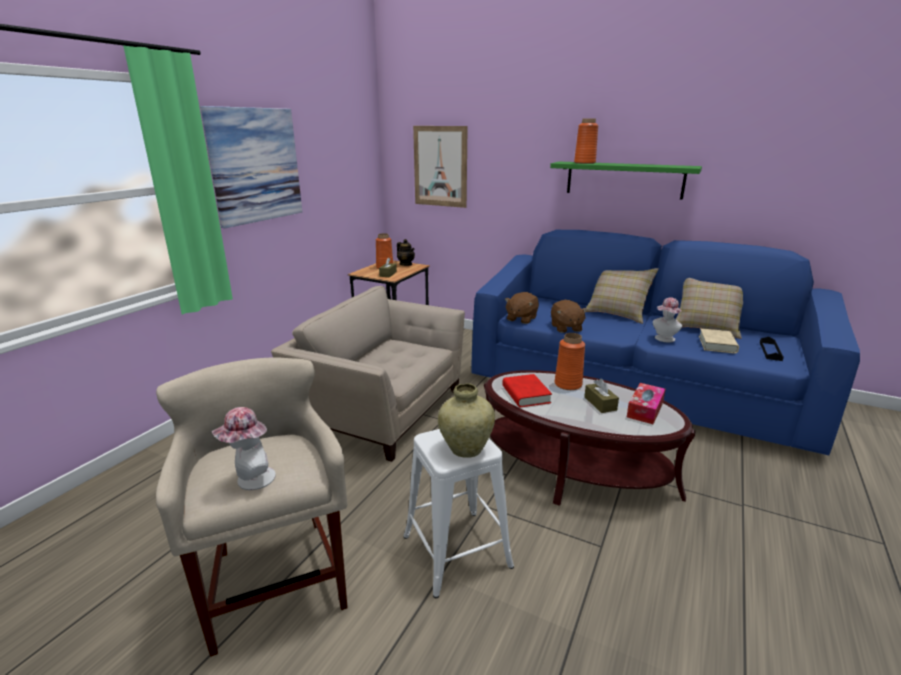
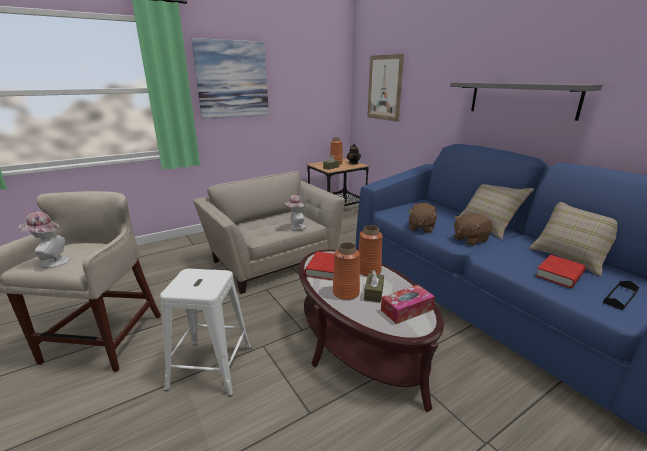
camera: 30 degrees right, 0 degrees up
(466, 449) = (196, 287): beige vase -> none
(521, 319) = (393, 214): brown plush toy -> brown plush toy (470, 239)
(584, 163) = (482, 82): orange vase -> orange vase (346, 292)
(624, 180) = (521, 99): green shelf -> grey shelf
(664, 339) = (502, 256): hat -> hat (295, 227)
(717, 344) = (559, 275): beige book -> red book

